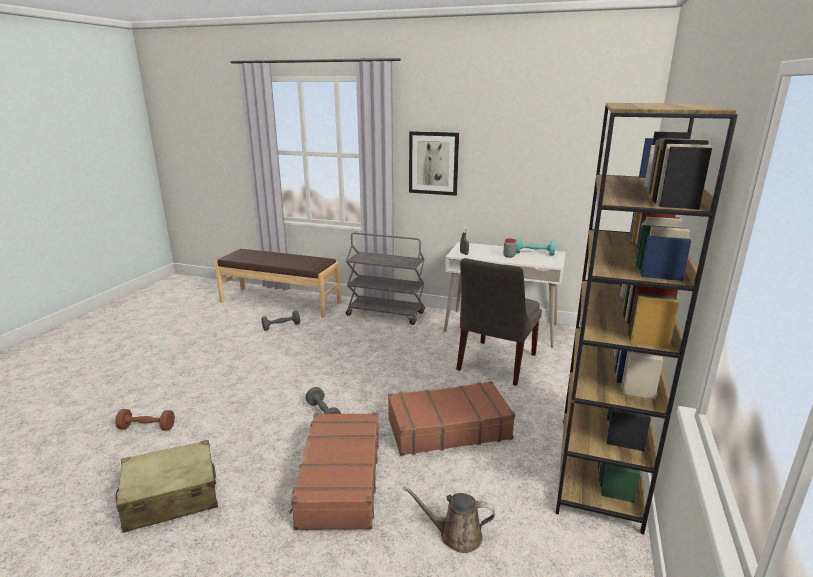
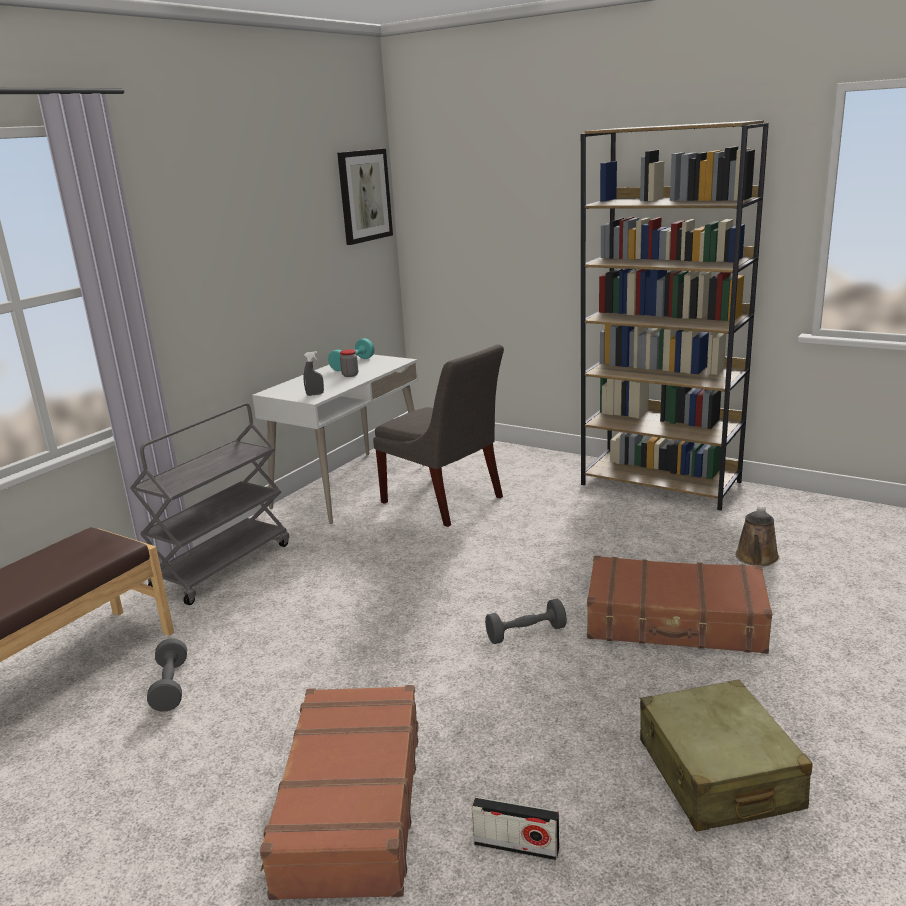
camera: 75 degrees left, 0 degrees up
(147, 427) = (516, 846): brown dumbbell -> radio
(433, 163) = (190, 276): picture -> picture (364, 196)
(448, 428) = (580, 545): brown suitcase -> brown suitcase (350, 805)

